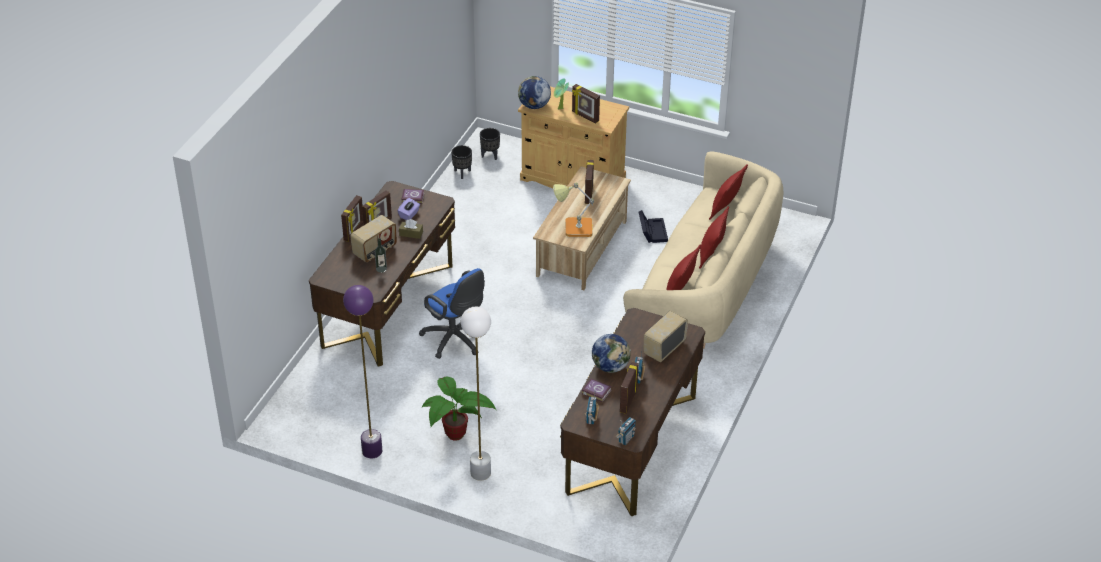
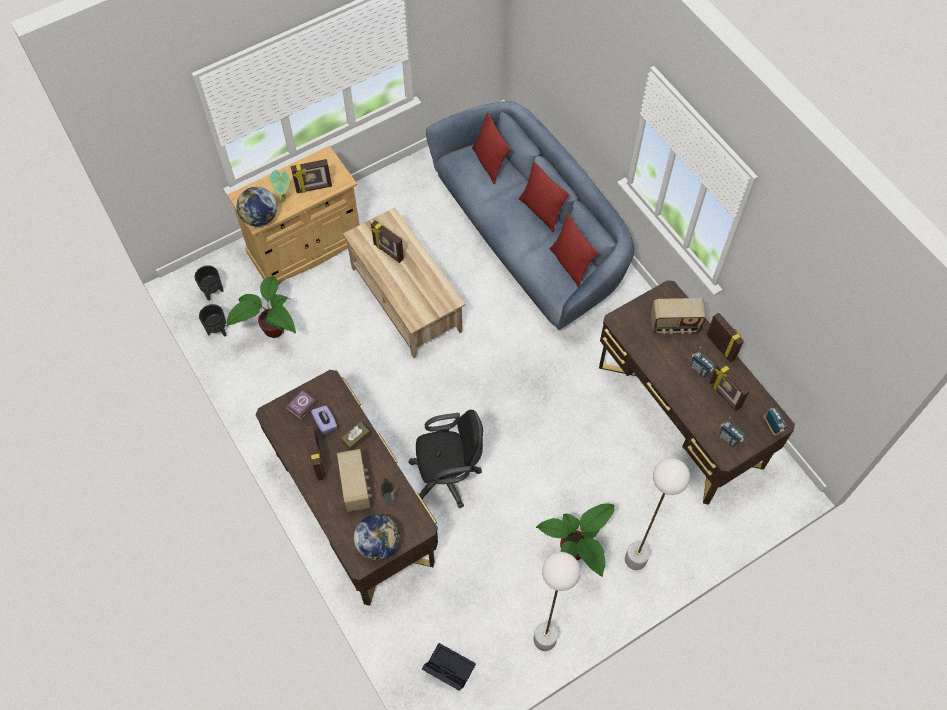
camera: 55 degrees left, 20 degrees up
(354, 231) = (310, 490): picture frame -> picture frame (721, 347)
(372, 451) = (544, 639): purple floor lamp -> white floor lamp
(456, 340) = (448, 476): blue office chair -> black office chair
(486, 198) = (272, 333): none -> potted plant
(574, 228) = (425, 292): table lamp -> none
(596, 391) = (695, 414): book -> none
(610, 366) = (671, 382): globe -> globe (378, 544)
(652, 231) = (427, 232): black storage box -> black storage box (447, 668)
(664, 348) = (674, 325): radio -> radio turned 75 degrees counterclockwise
(705, 288) = (530, 240): beige sofa -> blue sofa

